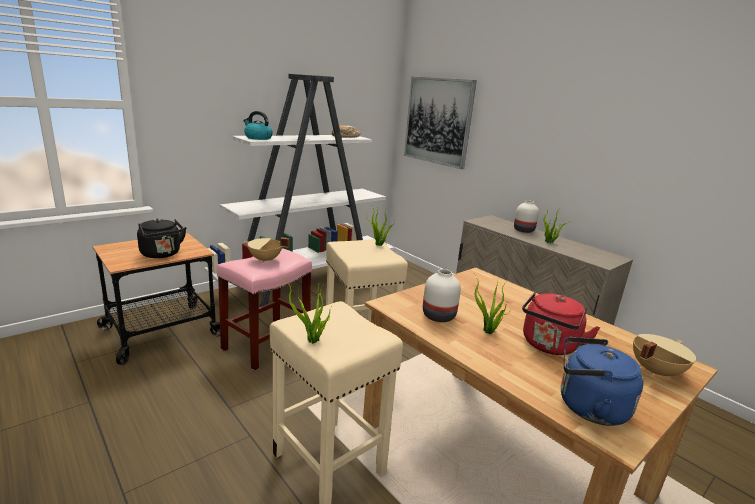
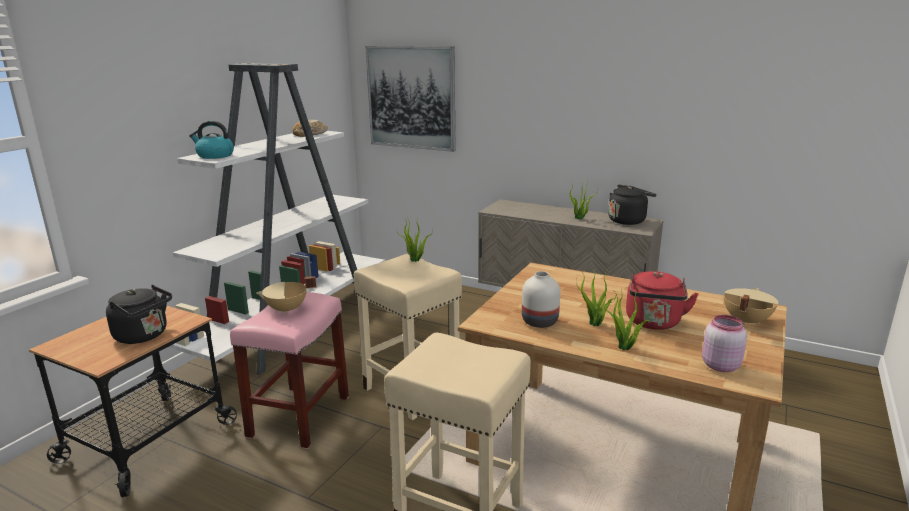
camera: 20 degrees left, 0 degrees up
(312, 341) = (448, 380): potted plant -> potted plant (624, 348)
(523, 230) = (545, 210): white vase -> none
(587, 407) = (719, 365): blue kettle -> pink jar
(595, 253) = (628, 220): none -> black kettle

